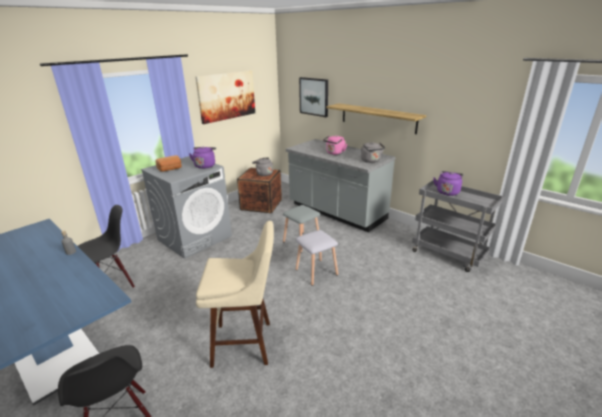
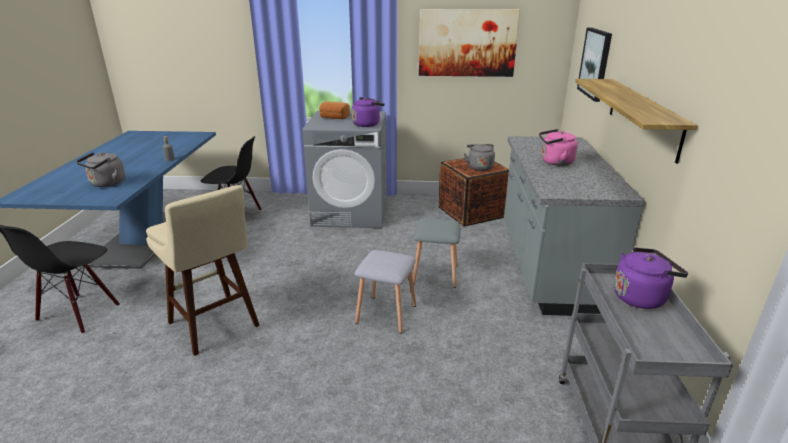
camera: 50 degrees right, 0 degrees up
(371, 161) = (580, 190): grey kettle -> grey kettle (106, 184)

